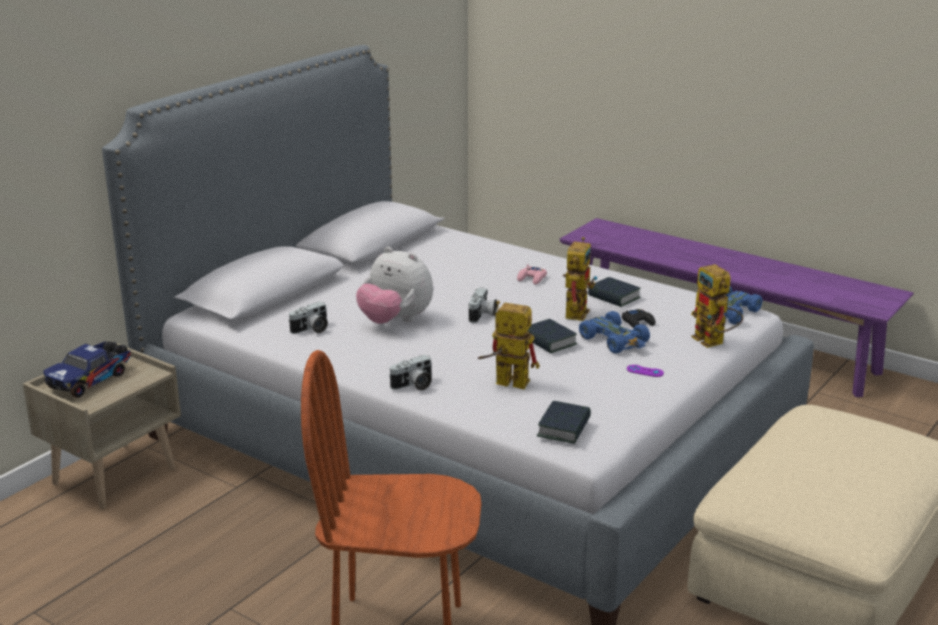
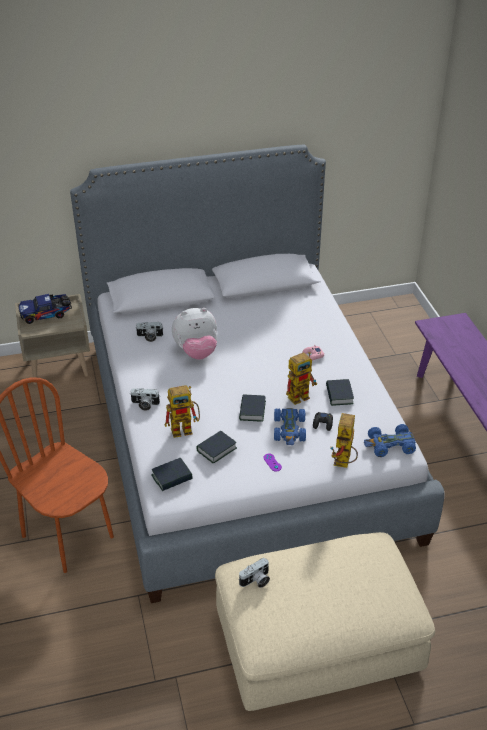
camera: 40 degrees right, 15 degrees up
(395, 321) = (196, 352): plush toy -> plush toy turned 90 degrees counterclockwise
(483, 315) = (245, 371): camera -> camera (256, 581)
(504, 383) = (186, 428): toy robot -> toy robot turned 105 degrees clockwise
(571, 384) = (216, 449): none -> book

